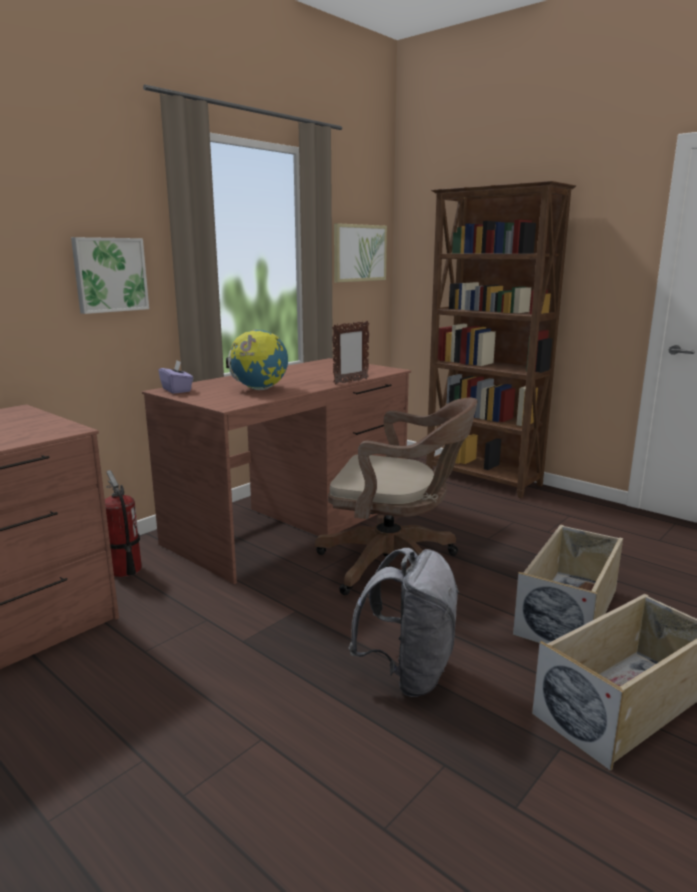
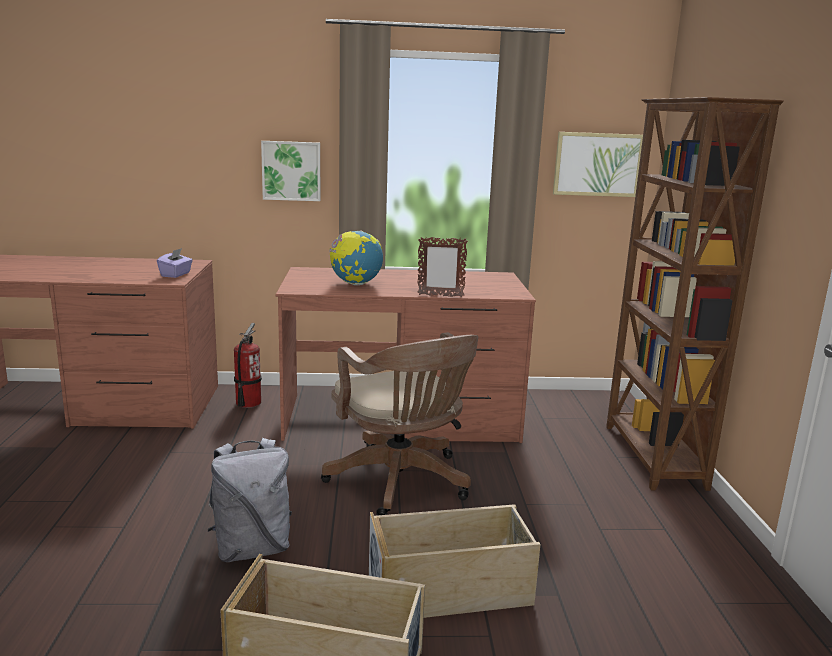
camera: 45 degrees right, 0 degrees up
(177, 390) = (309, 271): purple tissue box -> purple tissue box (176, 274)

